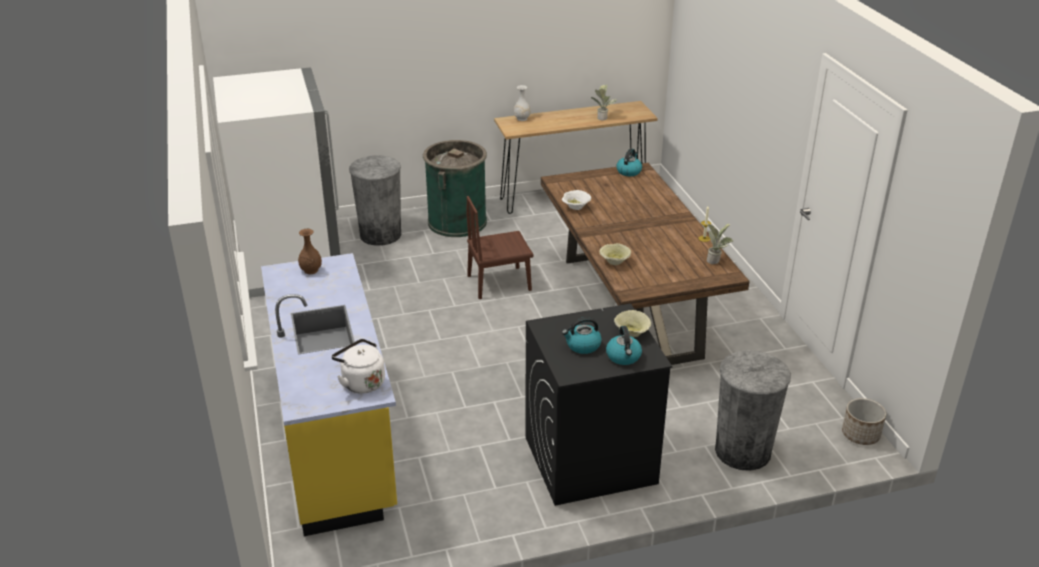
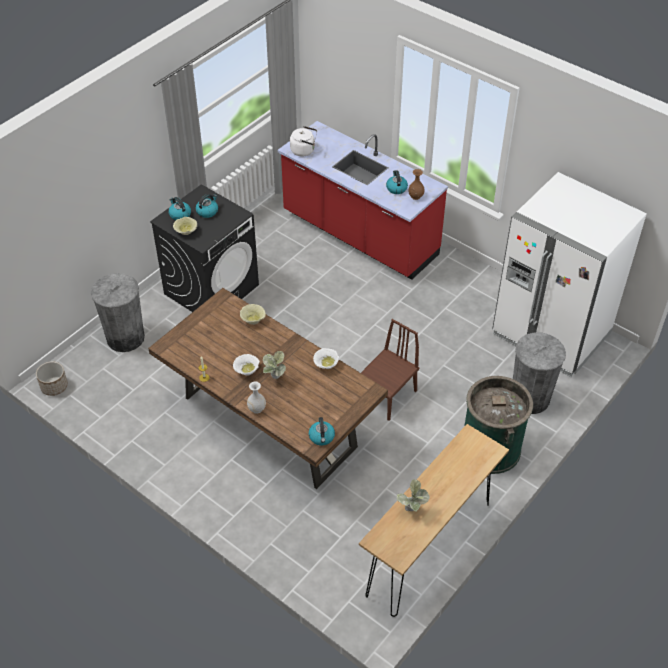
camera: 145 degrees right, 15 degrees up
(318, 287) = (396, 188): none -> kettle
(336, 438) = (359, 235): yellow counter -> red counter
(521, 119) = (482, 461): white vase -> white vase (257, 408)
(656, 229) = (247, 370): none -> white bowl
(716, 260) = (182, 357): potted plant -> potted plant (274, 378)

